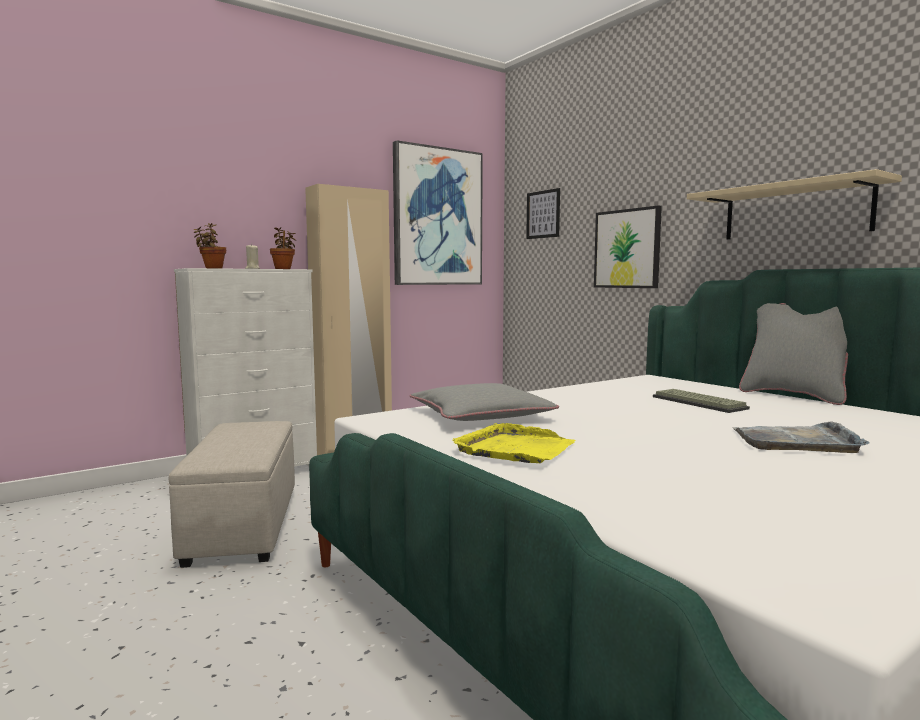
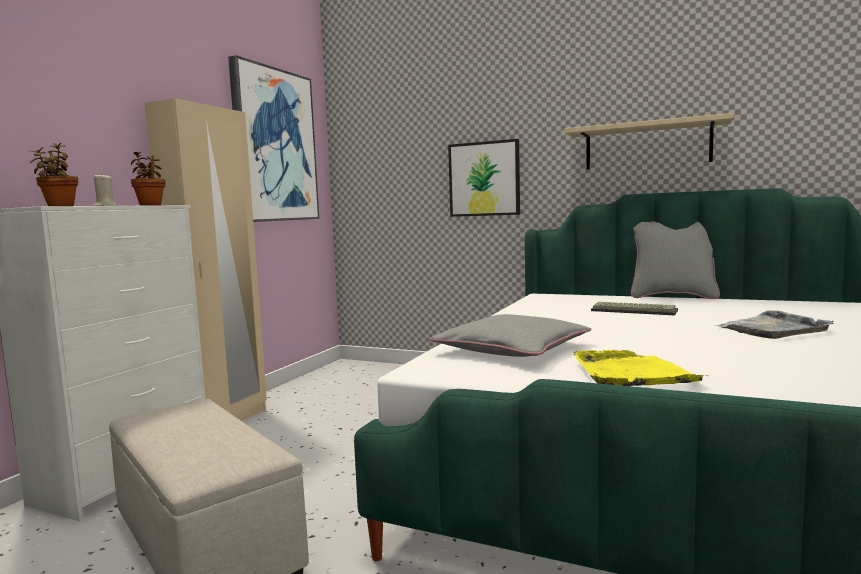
camera: 30 degrees left, 0 degrees up
(543, 214) = (381, 145): picture -> none

